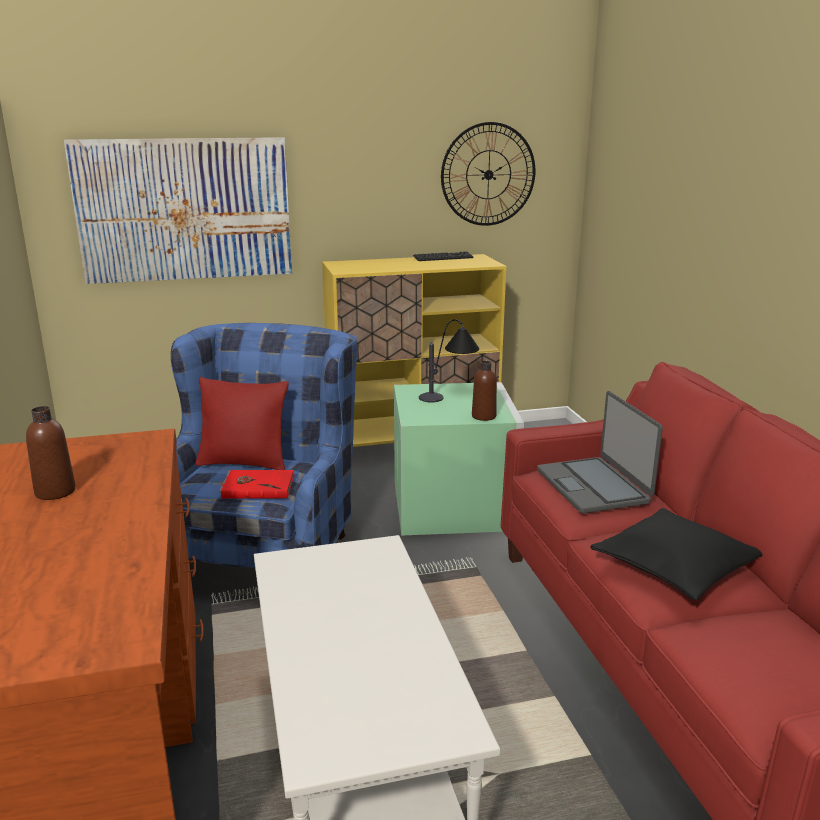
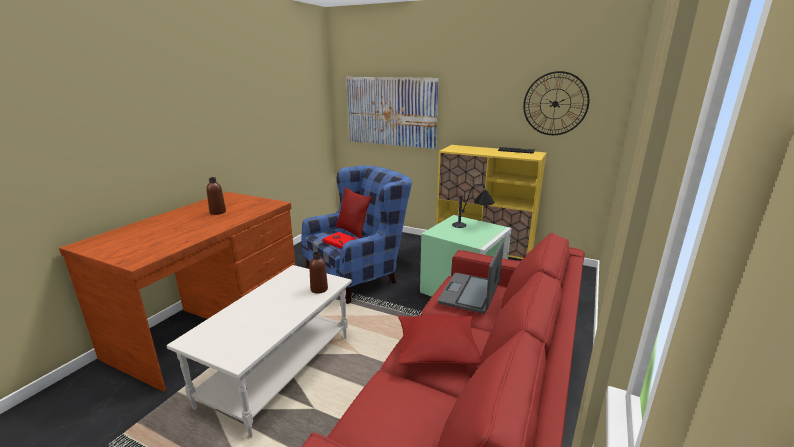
camera: 40 degrees right, 0 degrees up
(483, 416) = (468, 241): brown bottle -> brown bottle (319, 289)
(675, 566) = (437, 348): black pillow -> red pillow

